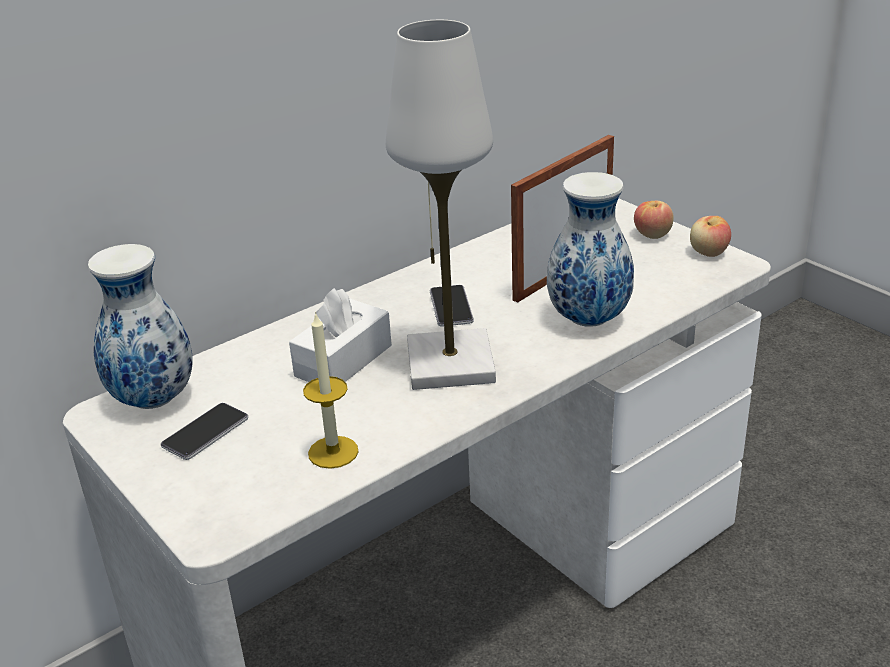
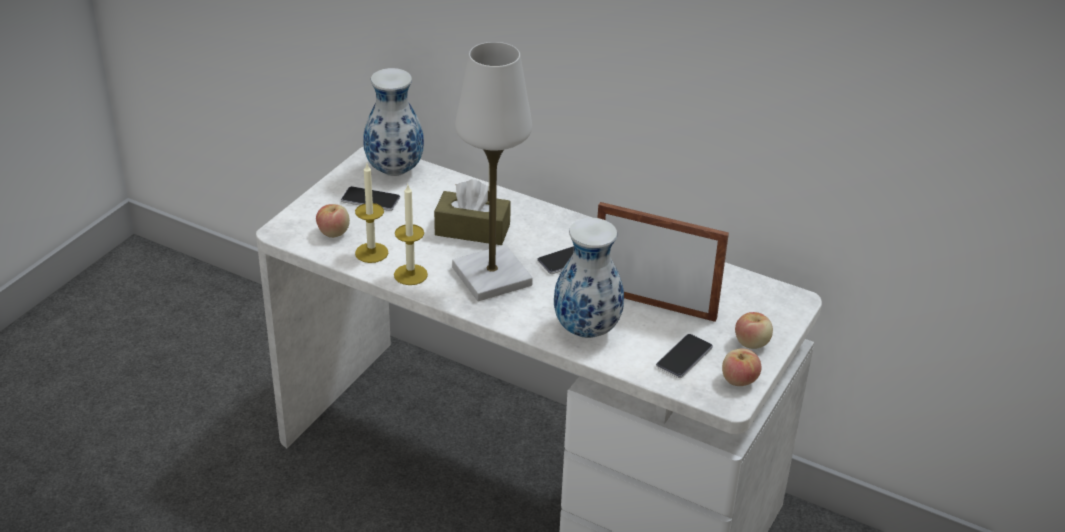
camera: 65 degrees right, 5 degrees up
(257, 480) = (333, 232): none -> apple
(343, 361) = (472, 230): white tissue box -> brown tissue box
(406, 426) = (410, 274): none -> candle
(660, 273) = (684, 357): none -> phone

